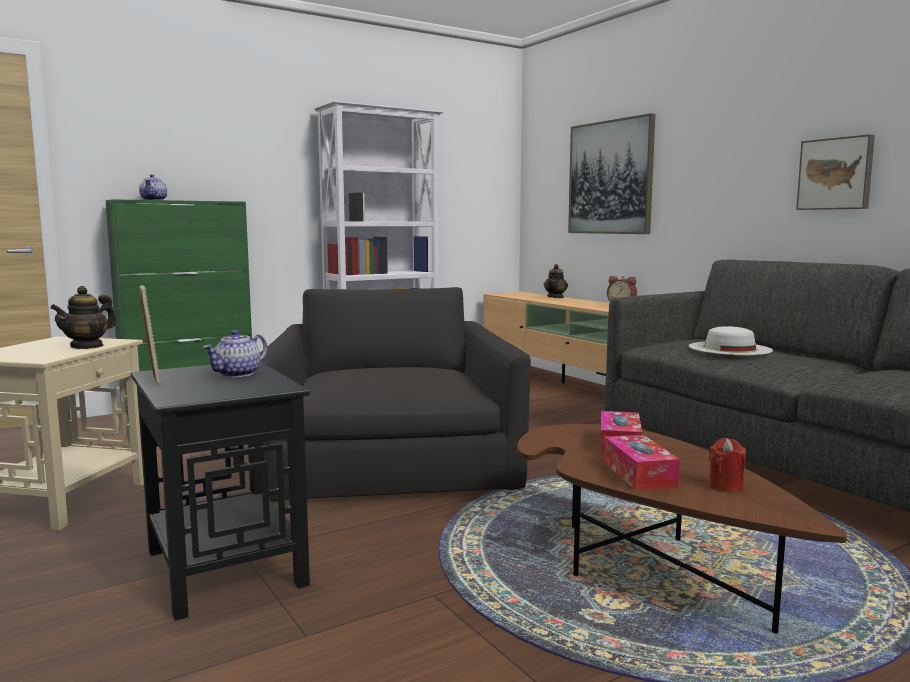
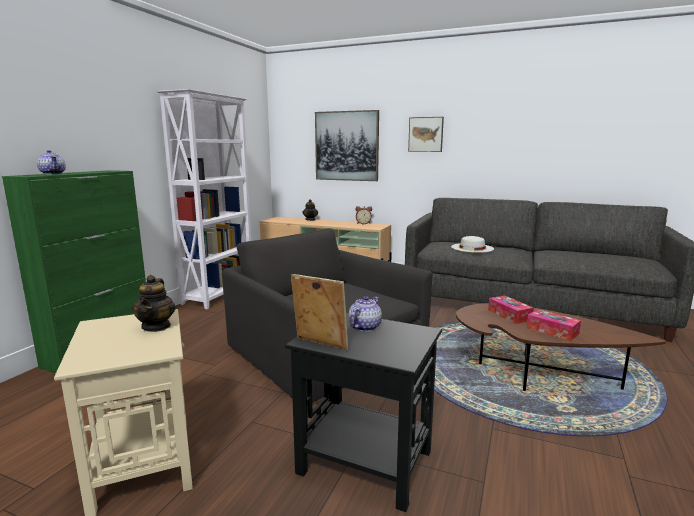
camera: 35 degrees left, 5 degrees up
(237, 374) = (364, 327): teapot -> teapot turned 150 degrees counterclockwise
(726, 486) = (589, 327): red candle -> none
(836, 174) = (493, 152): picture -> picture (426, 134)

